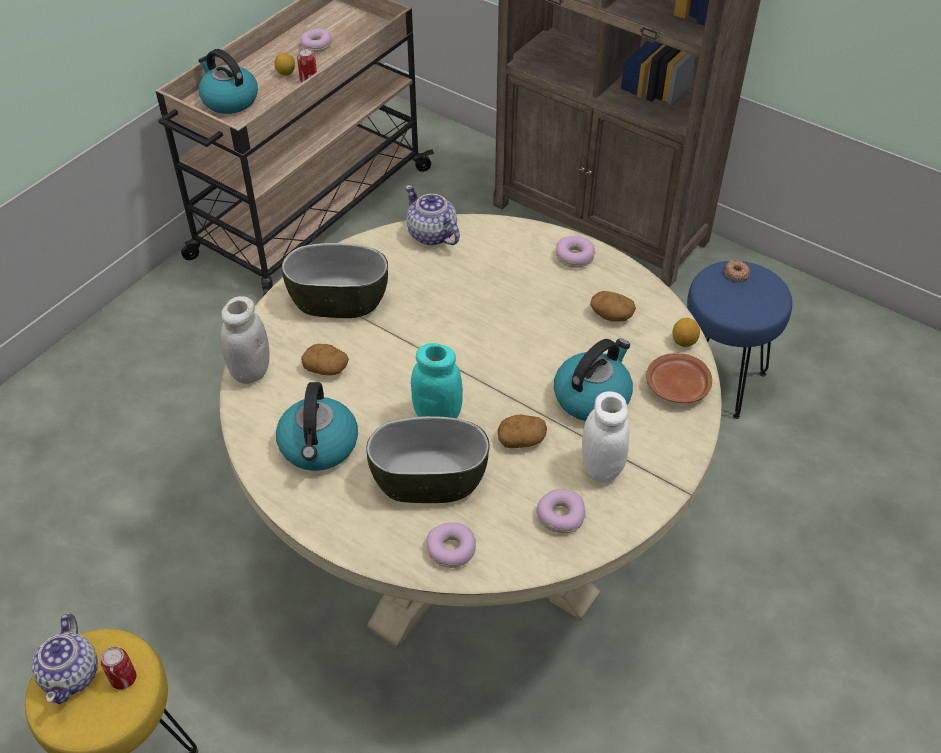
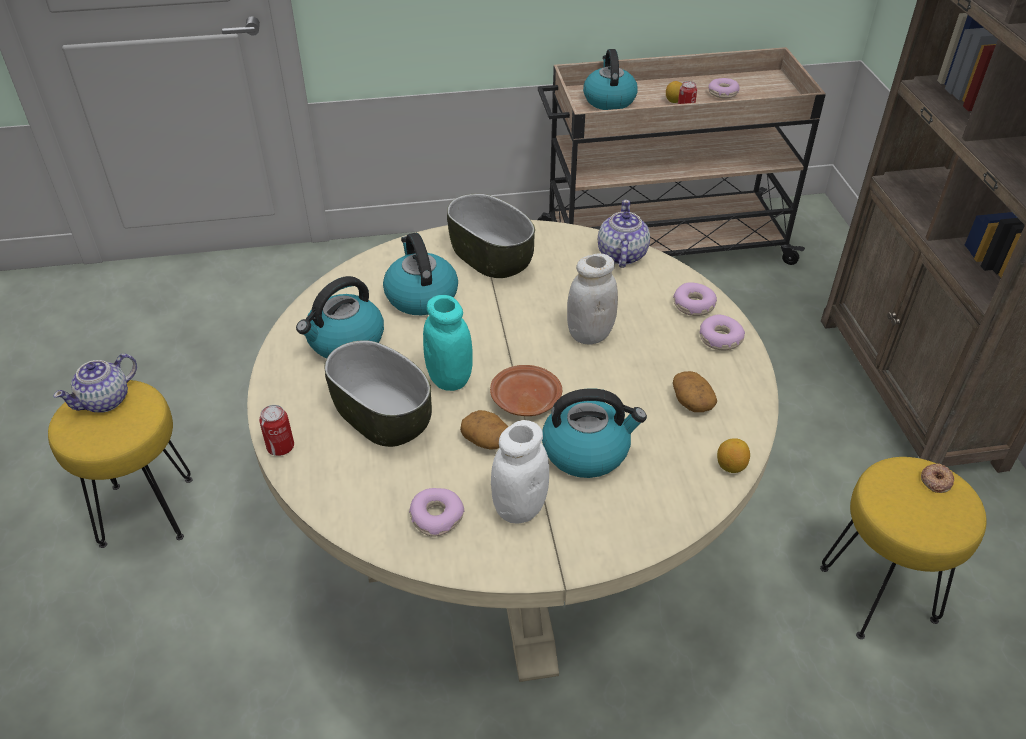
camera: 45 degrees right, 5 degrees down
(123, 678) = (124, 425): can -> can (280, 447)
(250, 371) = (371, 266): white jar -> white jar (589, 334)
(326, 368) = (420, 296): potato -> kettle
(451, 550) = (329, 476): donut -> donut (693, 305)
(677, 387) = (673, 496): brown plate -> brown plate (524, 400)
(720, 381) = (879, 594): blue stool -> yellow stool

